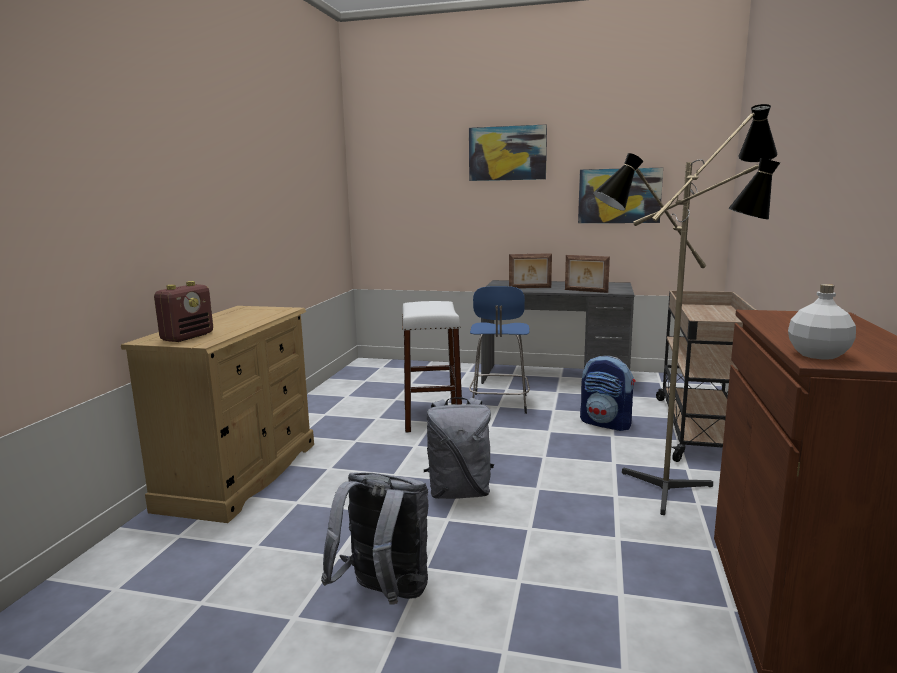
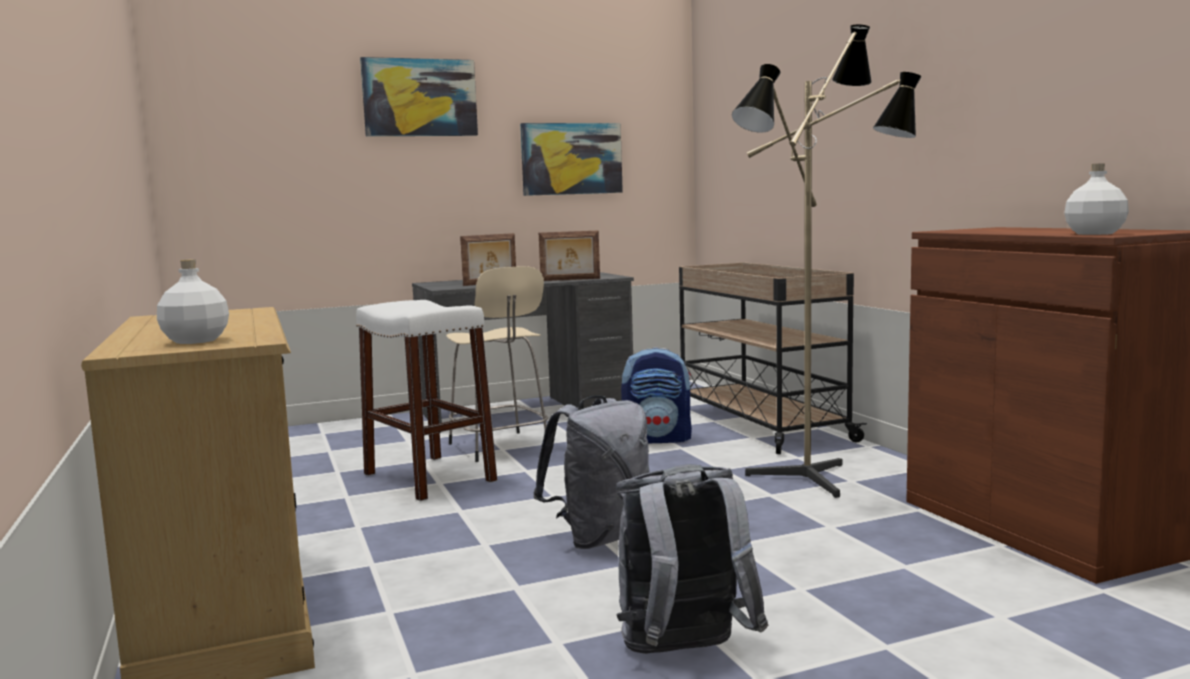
camera: 35 degrees left, 5 degrees down
(188, 337) = (195, 341): radio -> white bottle
(499, 404) = (500, 447): blue stool -> beige stool

